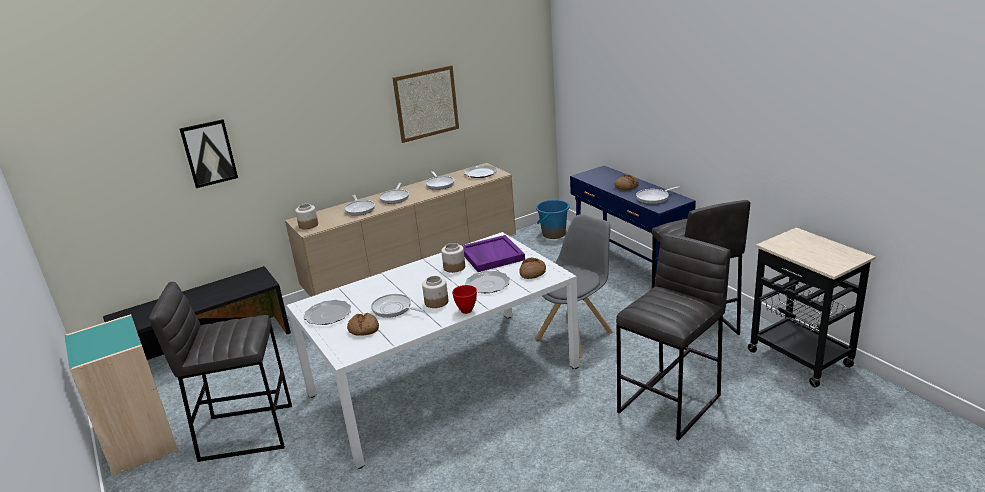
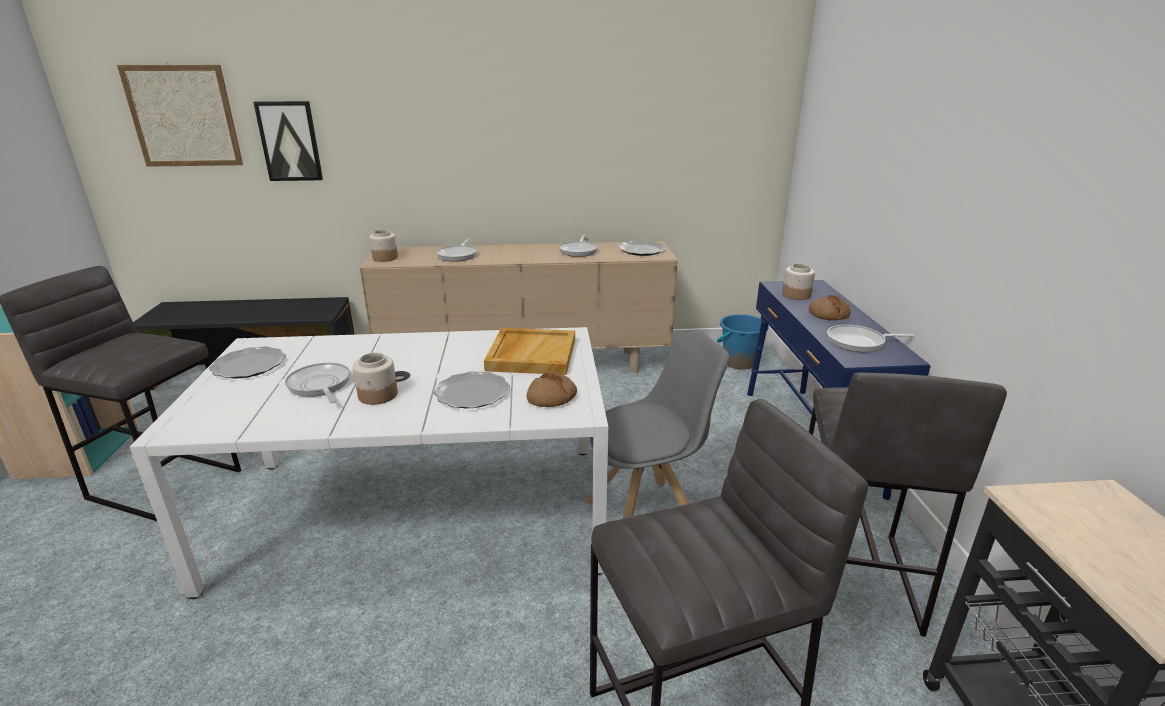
camera: 25 degrees right, 0 degrees up
(363, 329) = (247, 400): bread -> none
(395, 198) = (511, 253): frying pan -> none
(426, 102) = (588, 138): picture -> picture (183, 115)
(454, 267) = (467, 354): jar -> jar (796, 295)
(466, 310) = (392, 422): red bowl -> none
(491, 255) = (531, 354): purple tray -> beige tray

